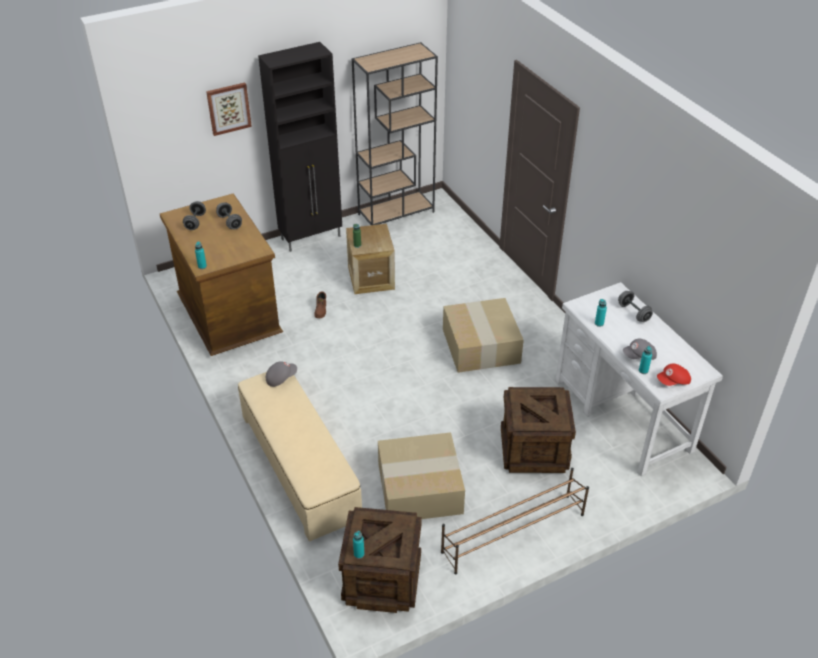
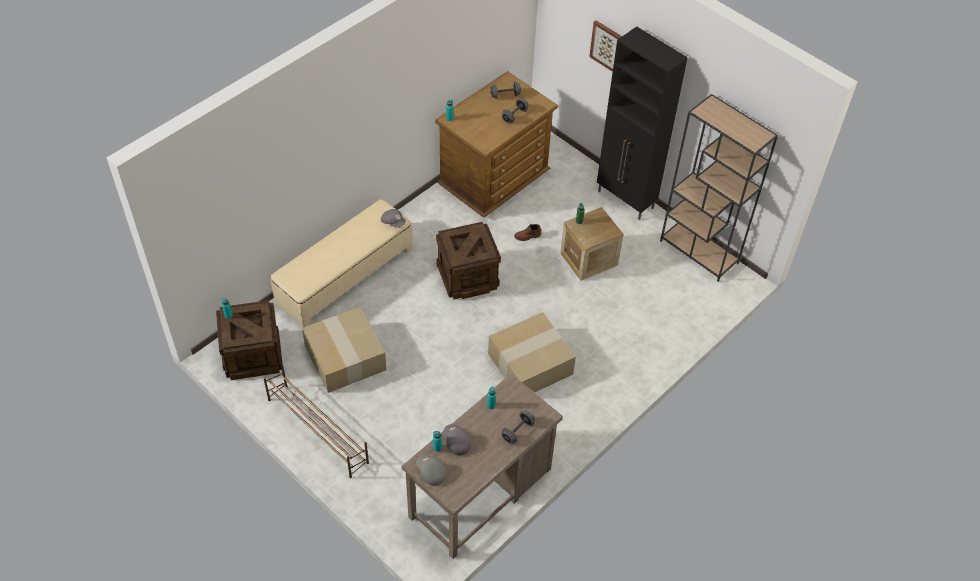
camera: 70 degrees right, 10 degrees up
(534, 450) = (413, 430): crate -> crate (467, 276)
(623, 415) = (481, 493): white desk -> brown desk
(673, 381) = (430, 473): red cap -> grey cap

